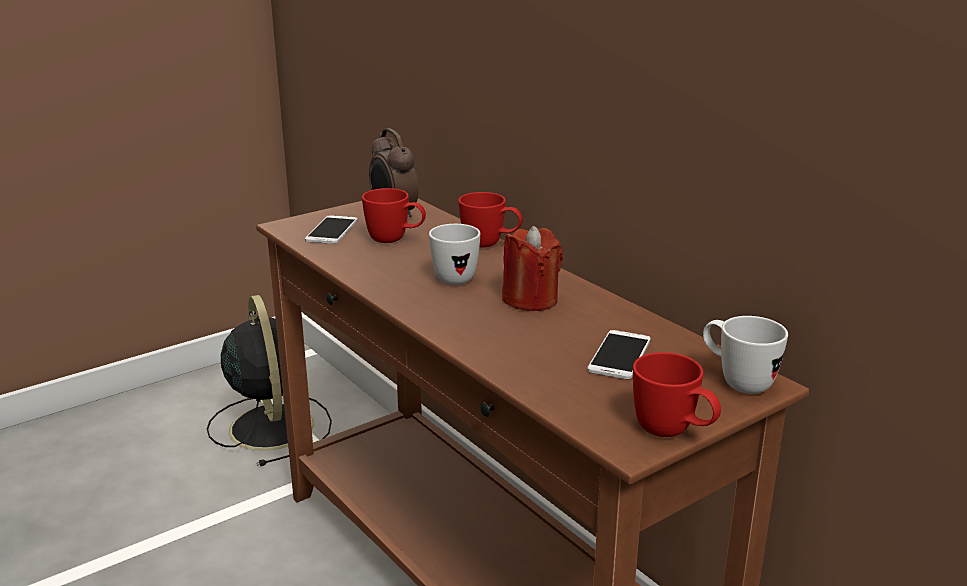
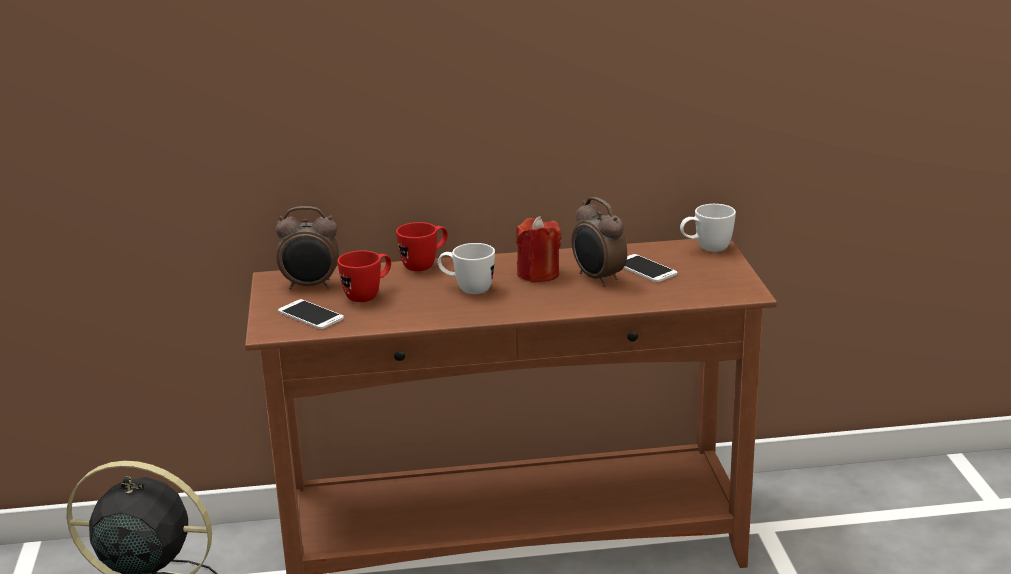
camera: 60 degrees left, 0 degrees up
(556, 334) = (598, 279): none -> alarm clock
(673, 433) = (746, 279): red mug -> none

